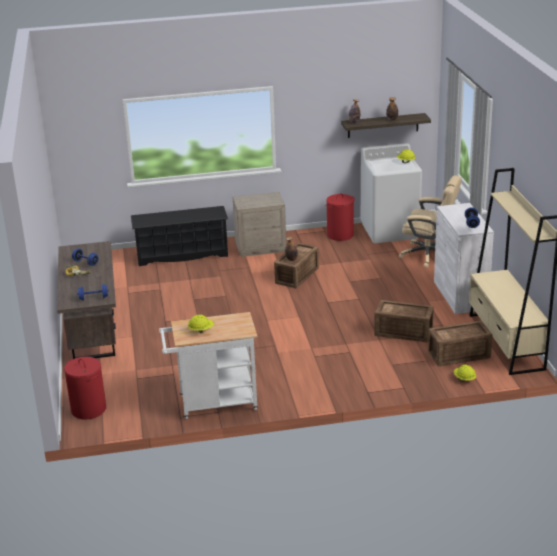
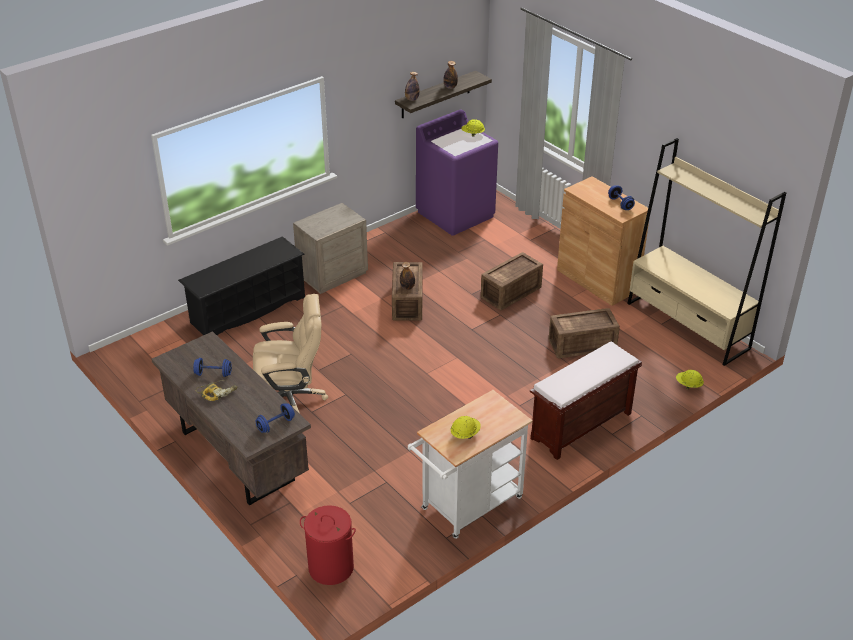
camera: 30 degrees left, 10 degrees up
(340, 235) = (407, 233): red laundry basket -> none
(347, 381) = (580, 427): none -> brown bench
(390, 230) = (456, 214): white washing machine -> purple washing machine
(429, 255) = (522, 236): beige office chair -> beige office chair (291, 399)
(460, 295) = (597, 280): white cabinet -> brown cabinet
(460, 355) = (660, 356): crate -> crate (512, 292)

